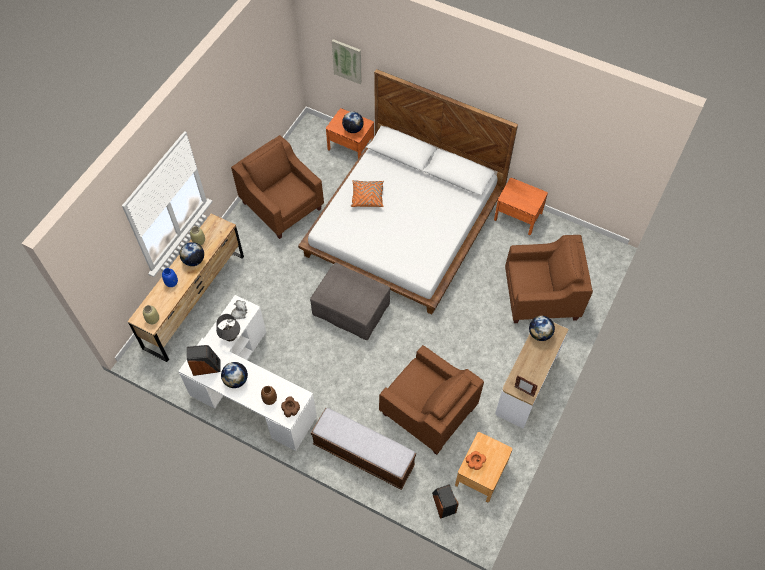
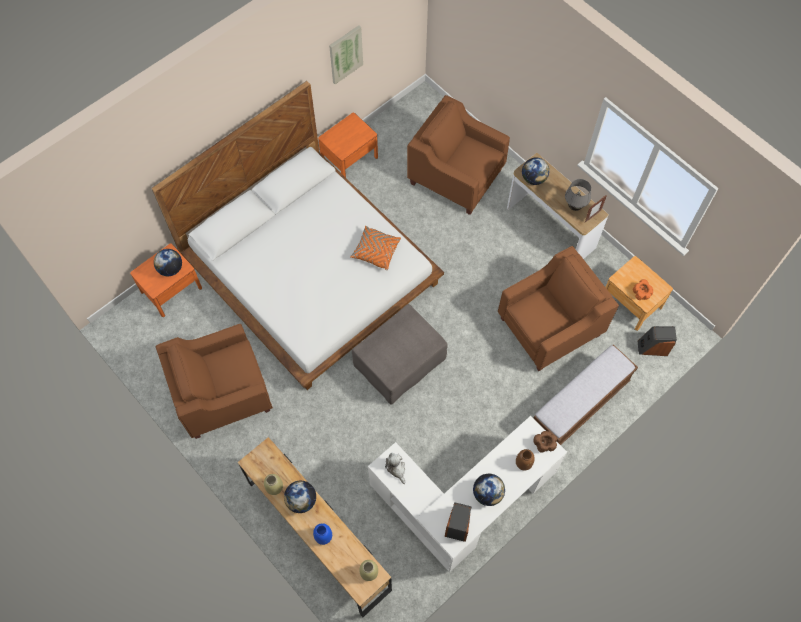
camera: 70 degrees left, 5 degrees up
(231, 337) = (426, 486): grey table lamp -> grey table lamp (574, 207)
(347, 61) = (113, 218): picture -> picture (345, 54)
(367, 197) = (282, 284): orange pillow -> orange pillow (376, 251)
(541, 297) = (456, 176): brown armchair -> brown armchair turned 75 degrees counterclockwise

